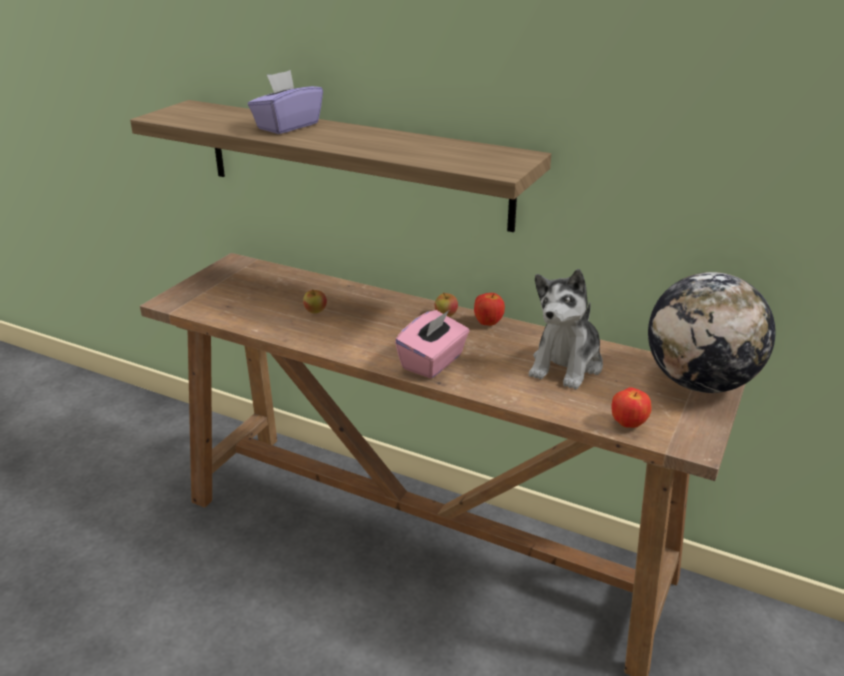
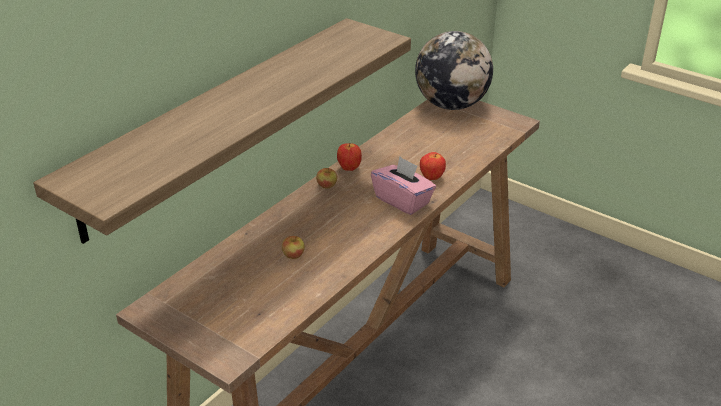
camera: 80 degrees left, 5 degrees up
(287, 126) = (207, 118): purple tissue box -> none
(566, 365) = (420, 146): plush toy -> none
(628, 424) = (494, 137): apple -> apple (432, 178)

